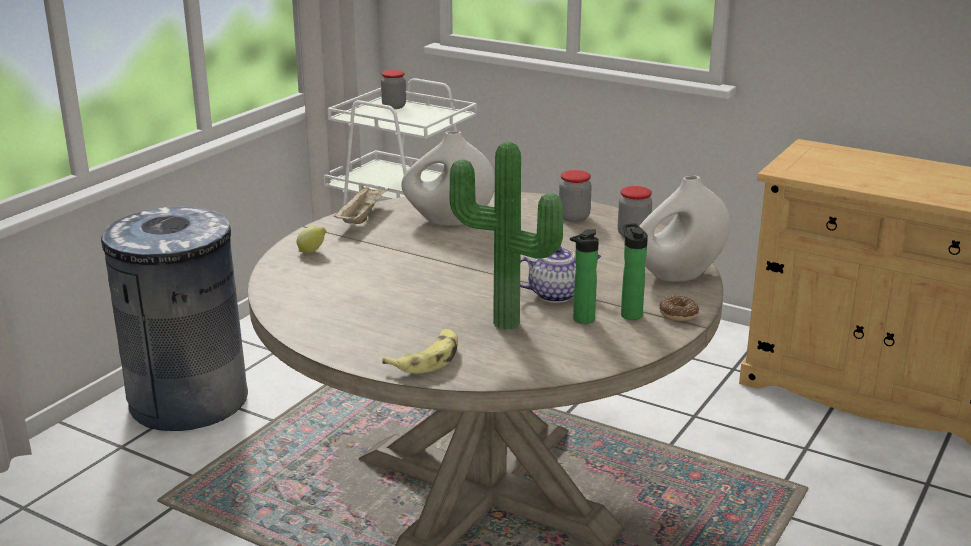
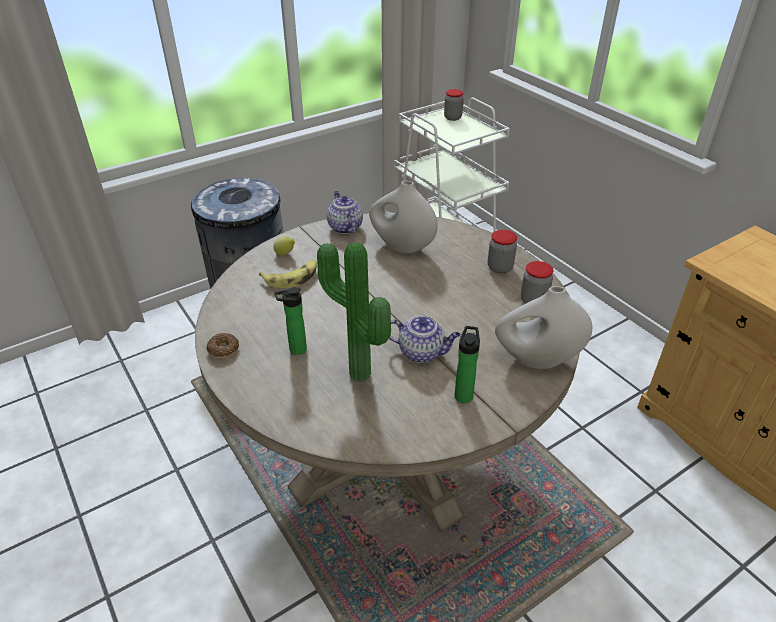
camera: 25 degrees right, 15 degrees up
(361, 217) = (344, 227): beige tray -> teapot
(427, 359) = (274, 394): banana -> banana (292, 278)
(581, 320) = (419, 389): bottle -> bottle (295, 350)
(678, 314) = (503, 408): donut -> donut (223, 349)

